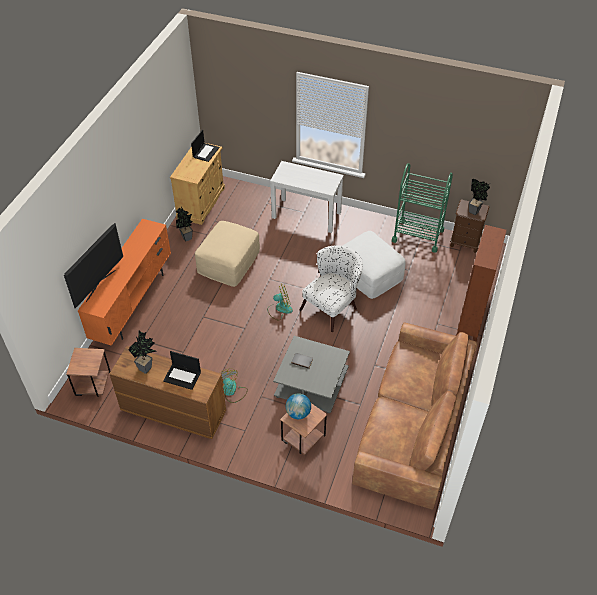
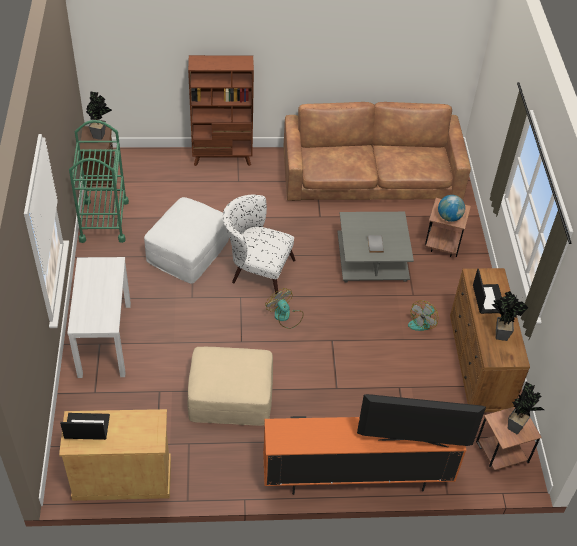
camera: 115 degrees left, 0 degrees up
(187, 239) = (208, 464): potted plant -> potted plant (517, 426)

